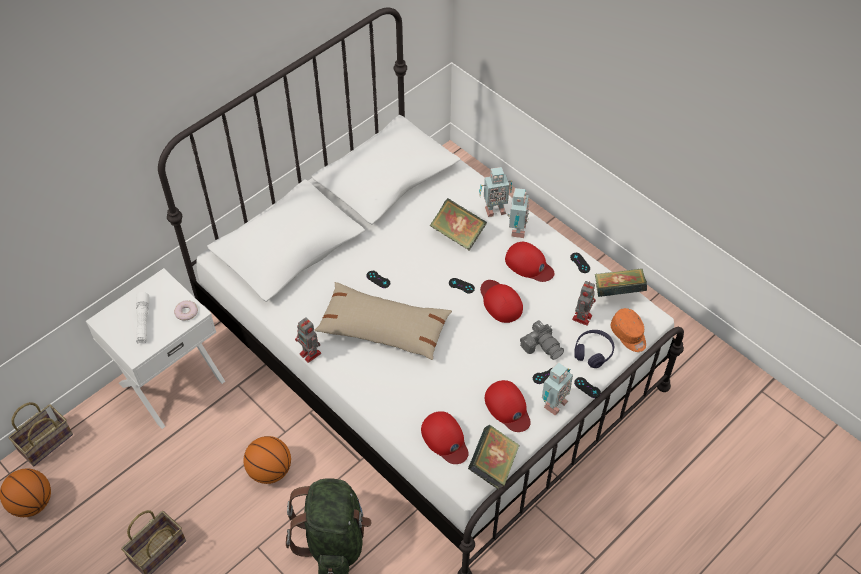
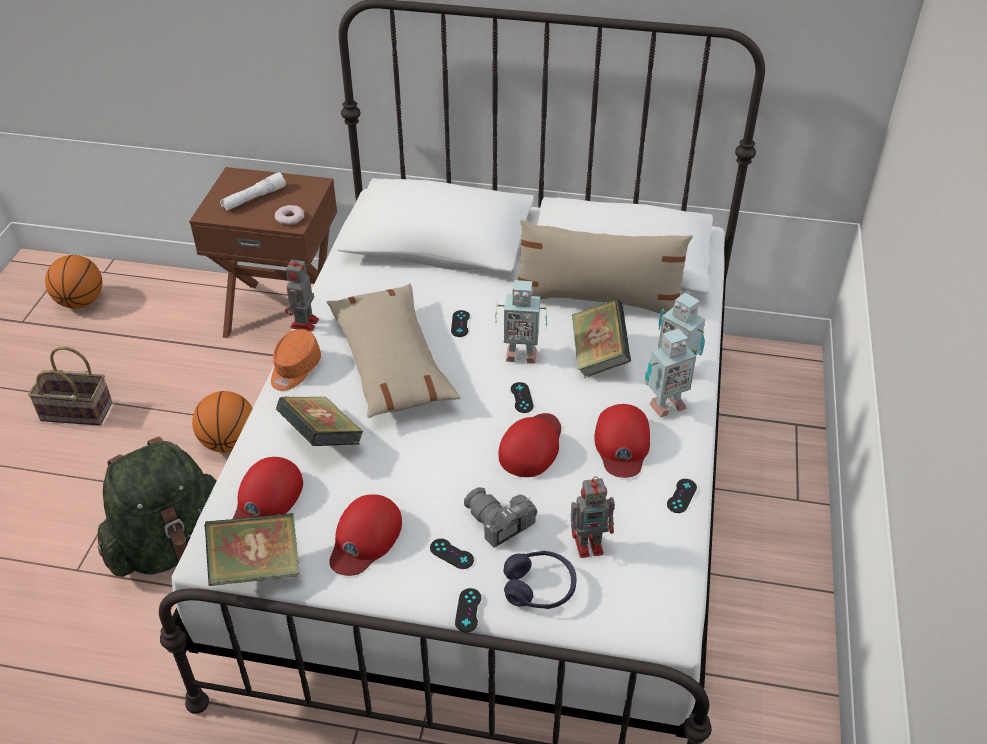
camera: 55 degrees right, 10 degrees down
(46, 441) = (154, 274): basket -> none
(171, 381) = (284, 313): white nightstand -> brown nightstand
(414, 207) = (597, 300): none -> beige pillow
(542, 346) = (499, 524): camera -> camera turned 120 degrees clockwise
(553, 404) = (410, 585): toy robot -> toy robot (520, 354)
(618, 292) = (674, 565): book -> book (322, 438)
(629, 335) = (607, 615): orange cap -> orange cap (294, 369)

